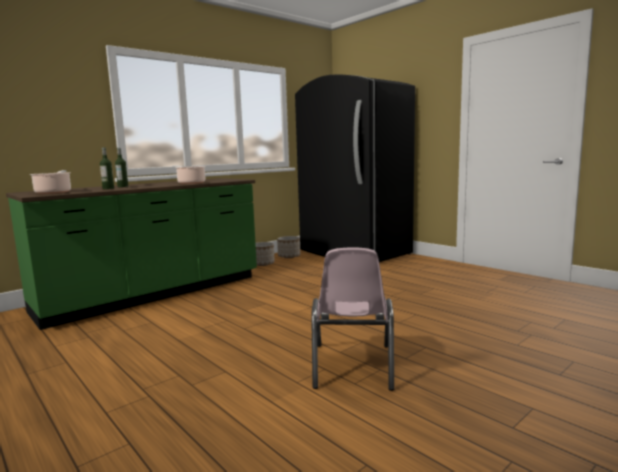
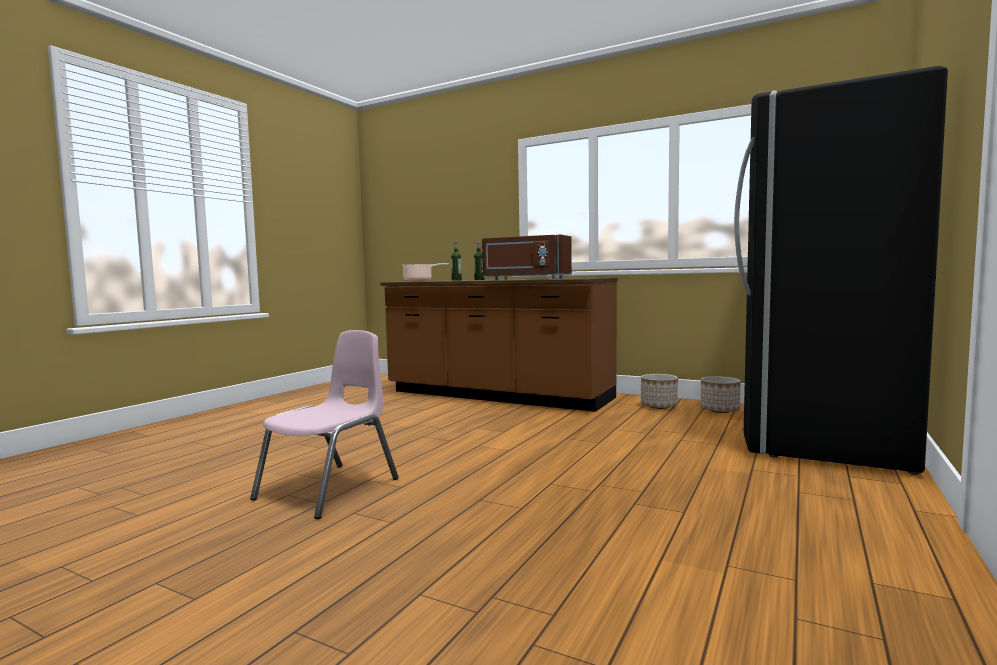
camera: 70 degrees right, 5 degrees down
(153, 294) = (497, 395): green counter -> brown counter
(190, 183) = (525, 279): cooking pot -> brown microwave
(352, 366) = (330, 489): pink chair -> pink chair turned 135 degrees clockwise

